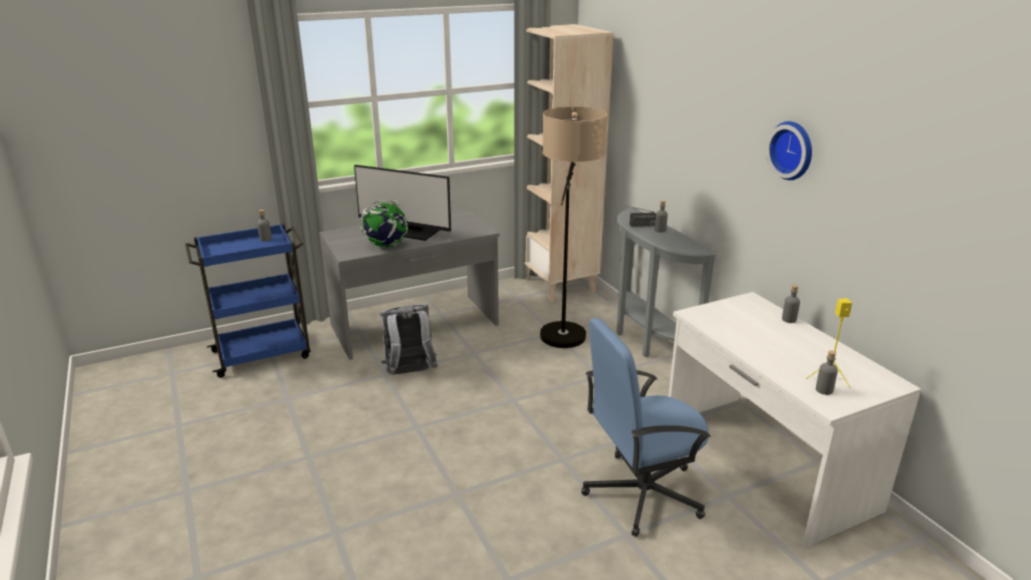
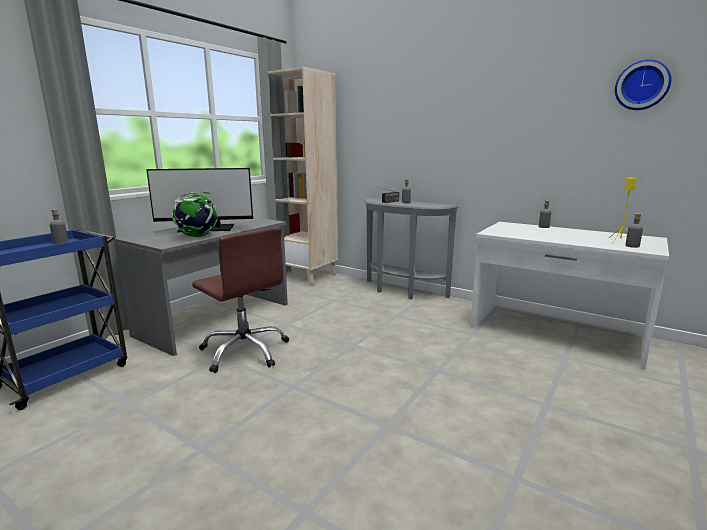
camera: 30 degrees left, 10 degrees down
(409, 374) = (245, 351): grey backpack -> brown office chair
(564, 346) = (351, 305): floor lamp -> none
(641, 493) = (516, 374): blue office chair -> none
(793, 150) = (522, 110): wall clock -> wall clock (642, 85)

